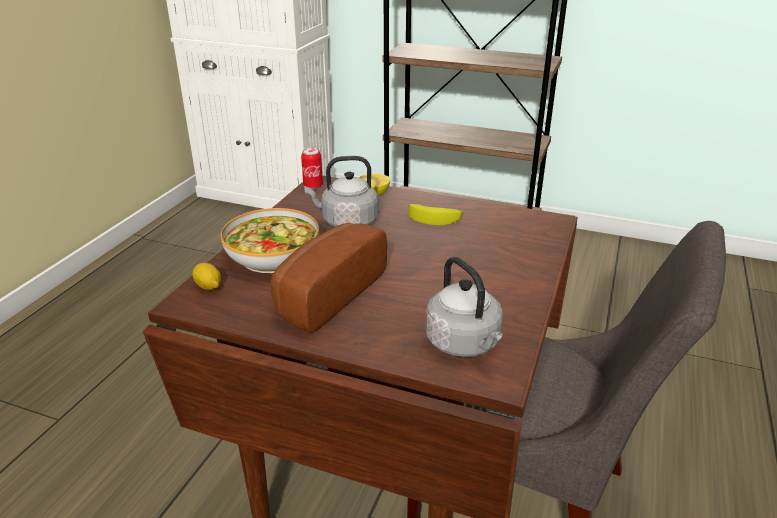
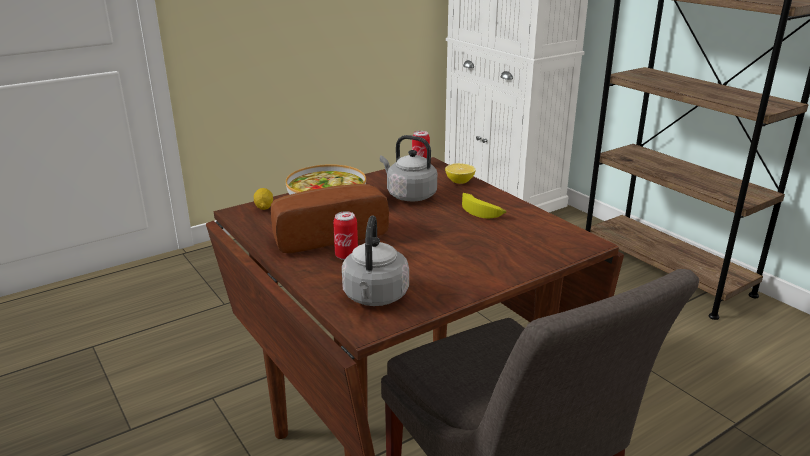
camera: 35 degrees right, 5 degrees down
(376, 310) = (346, 255): none -> can

